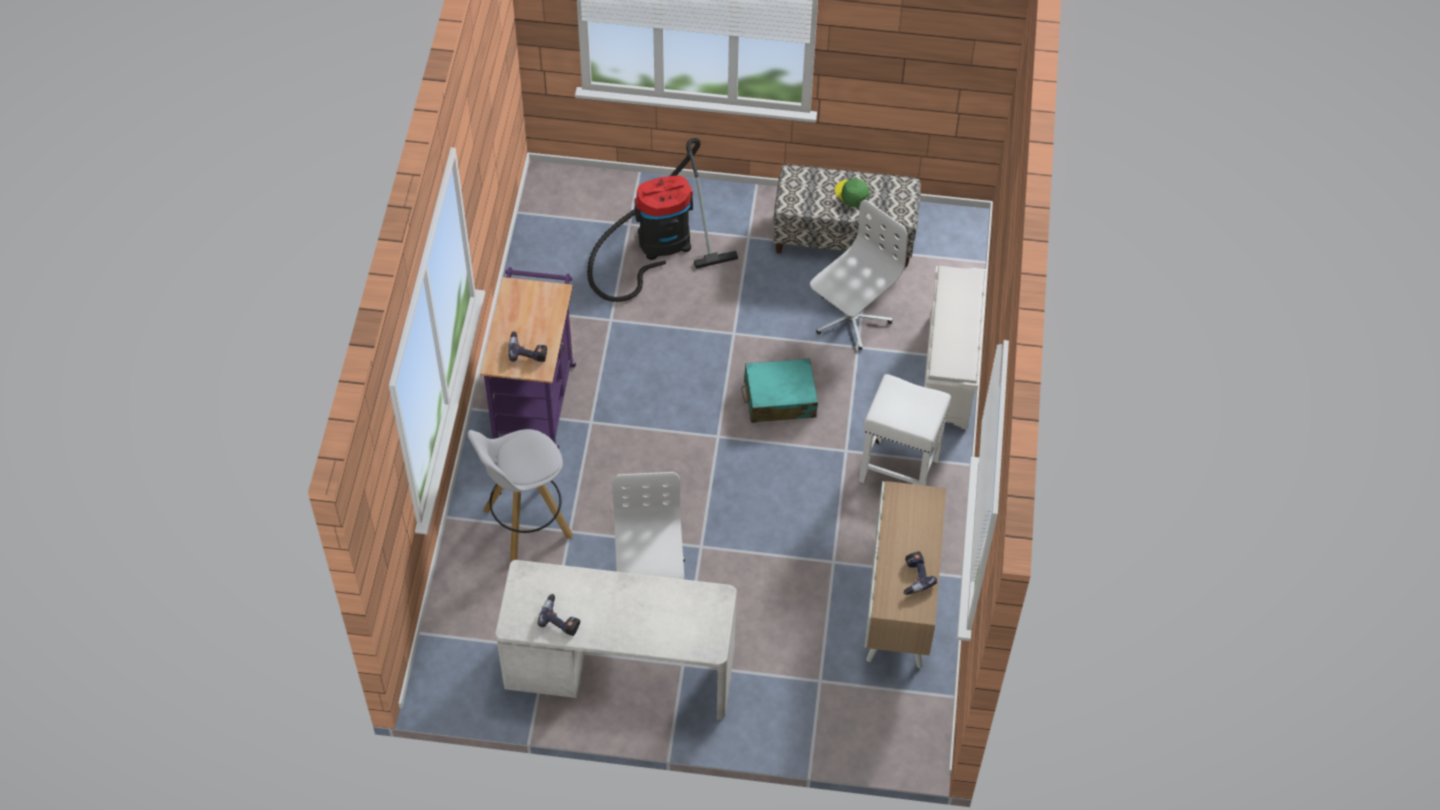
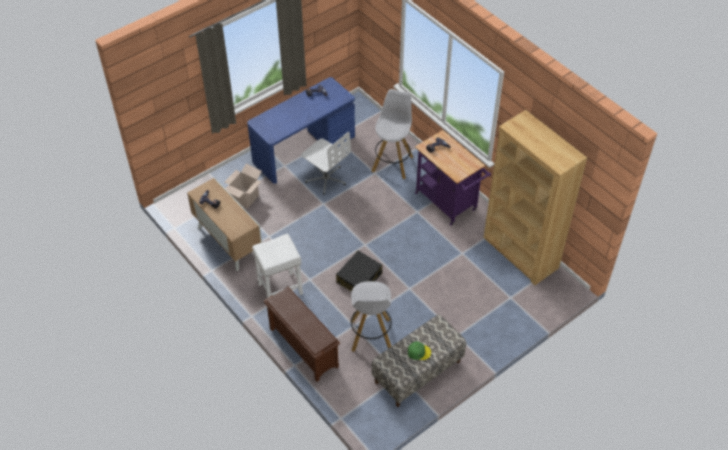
camera: 135 degrees right, 5 degrees down
(542, 260) = (520, 253): none -> brown bookcase
(620, 669) = (304, 149): white desk -> blue desk
(658, 243) = (488, 299): vacuum cleaner -> none
(779, 398) = (359, 278): turquoise suitcase -> black suitcase
(803, 657) = (245, 198): none -> cardboard box
(850, 318) = (371, 336): white office chair -> white stool
(949, 373) = (302, 347): white shoe rack -> brown shoe rack

